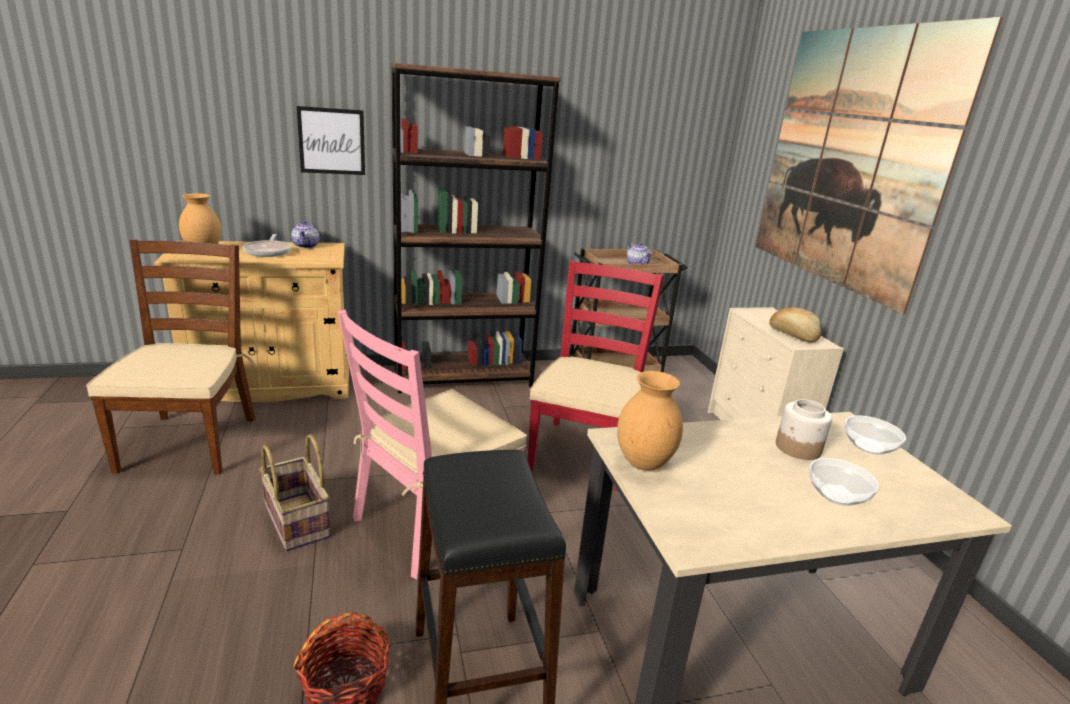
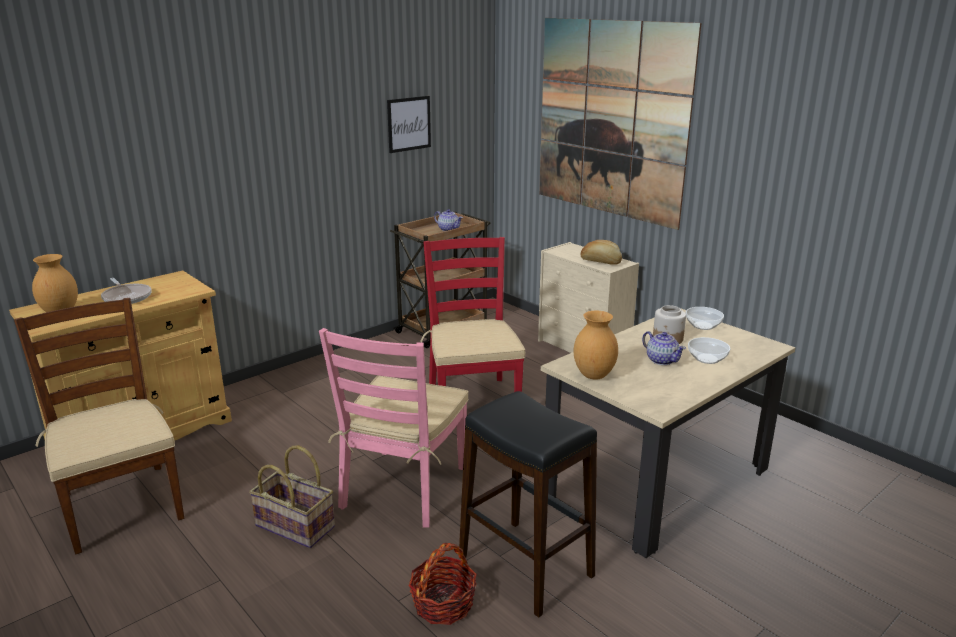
camera: 25 degrees left, 0 degrees up
(306, 246) = (152, 282): teapot -> teapot (661, 360)
(332, 141) = (158, 173): picture -> picture (409, 124)
(463, 377) = (320, 371): brown bookcase -> none

